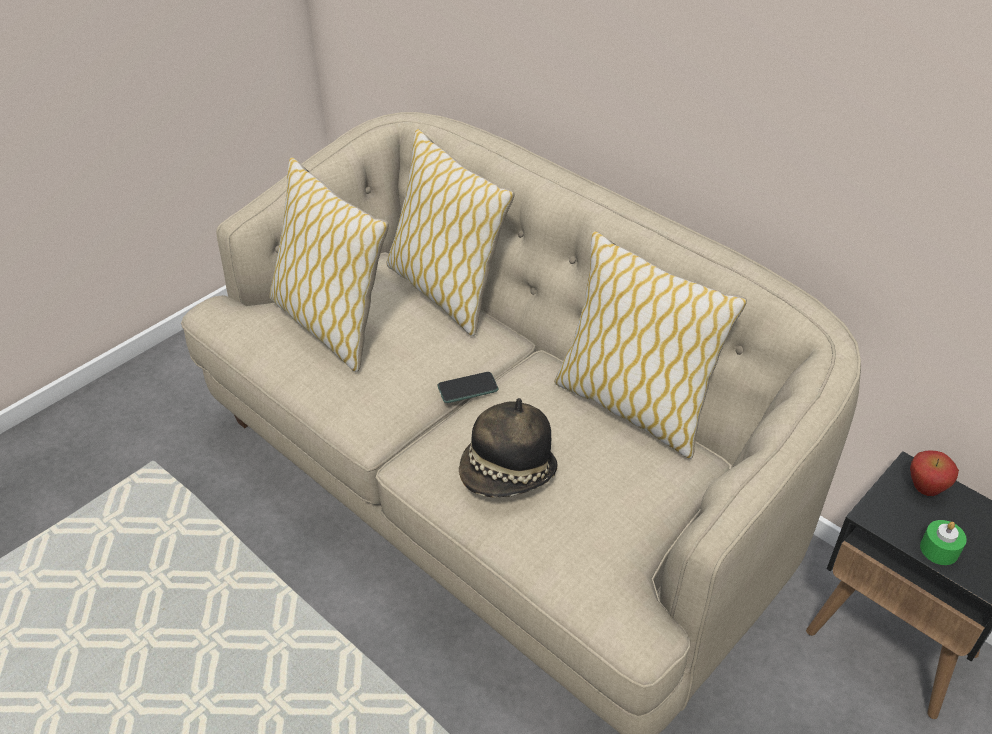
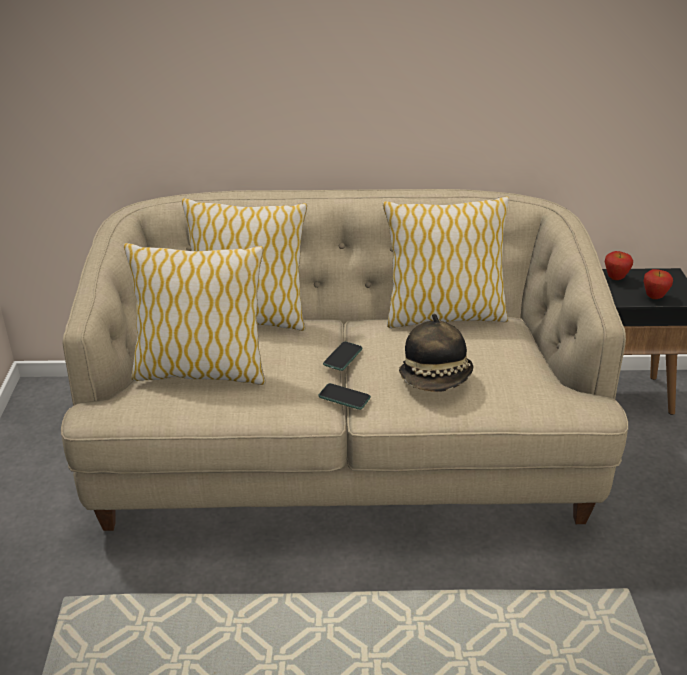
camera: 45 degrees left, 10 degrees down
(408, 433) = (344, 397): none -> phone
(939, 549) = (654, 297): green candle -> apple

